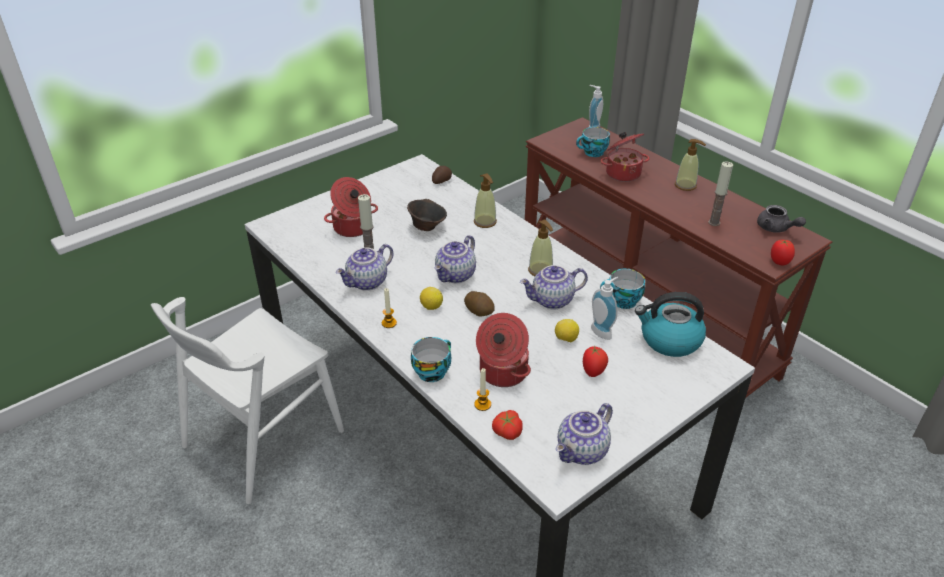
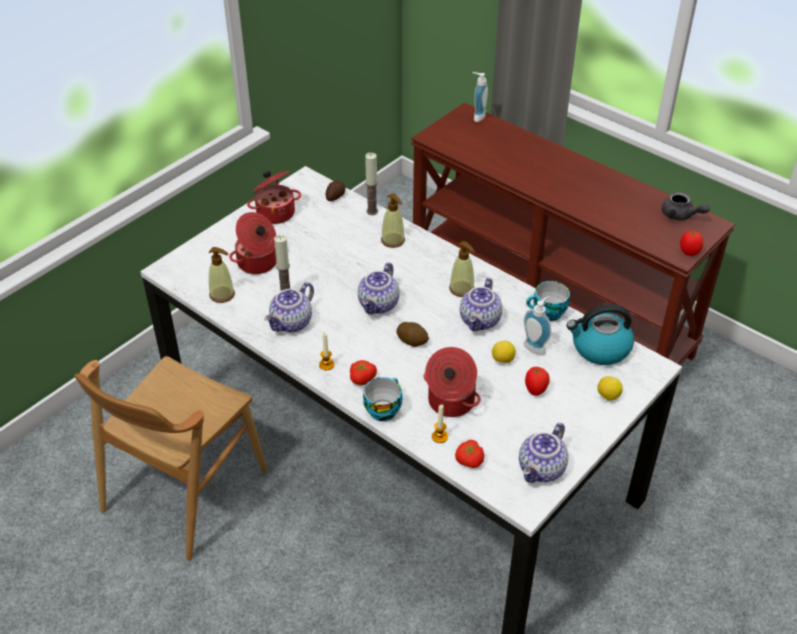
camera: 10 degrees left, 5 degrees up
(262, 438) = (184, 491): white chair -> brown chair
(419, 339) = (362, 378): none -> tomato
(427, 226) = (335, 252): brown bowl -> none
(431, 307) = (363, 342): lemon -> lemon (608, 396)
(552, 301) = (481, 321): teapot -> teapot turned 45 degrees counterclockwise
(592, 153) = (484, 146): cup -> none
(622, 173) = (520, 167): cooking pot -> cooking pot (275, 212)
(685, 185) = (585, 175): soap dispenser -> soap dispenser (222, 295)
(714, 222) = (620, 215): candle -> candle (372, 211)

